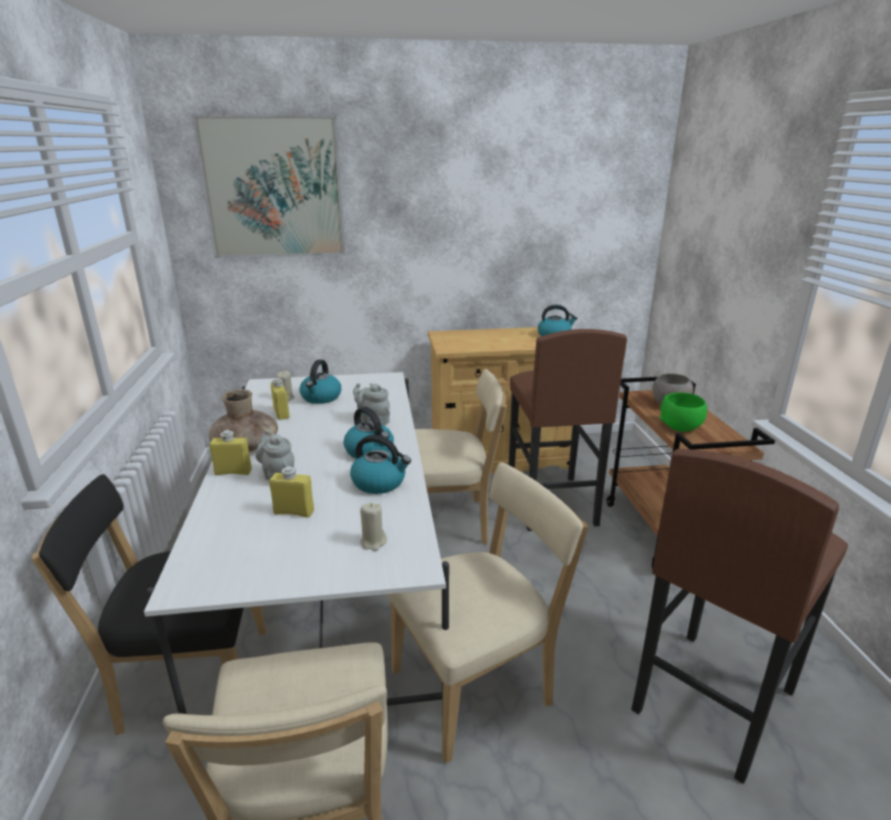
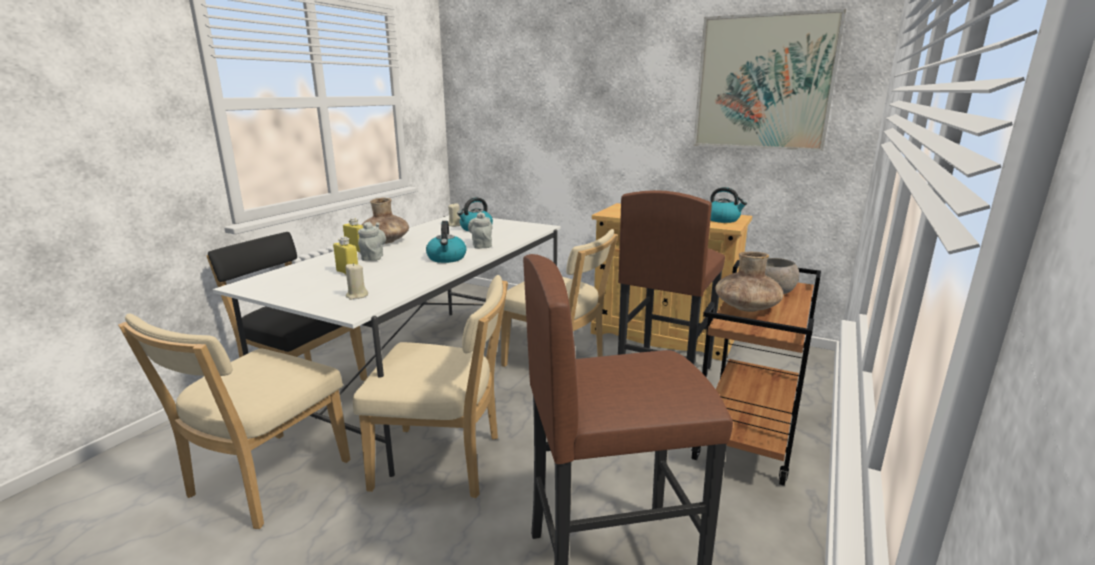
camera: 35 degrees right, 5 degrees down
(274, 188) = (511, 73): picture -> picture (763, 83)
(281, 414) = (436, 231): yellow bottle -> none
(380, 482) = (419, 273): kettle -> none
(680, 427) = (746, 308): green bowl -> brown vase

